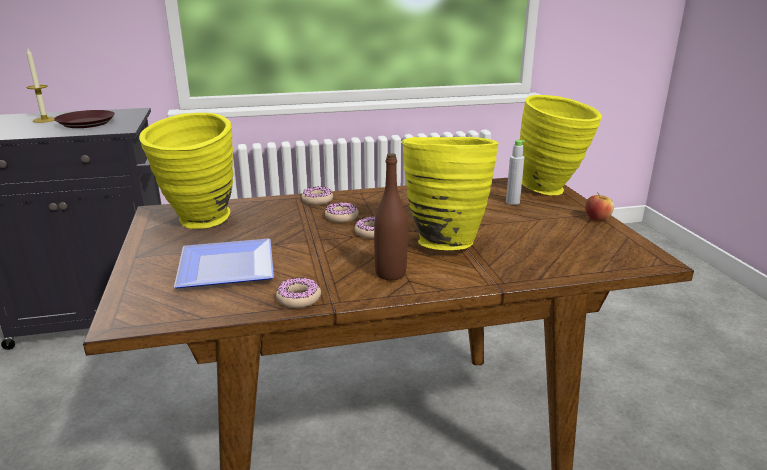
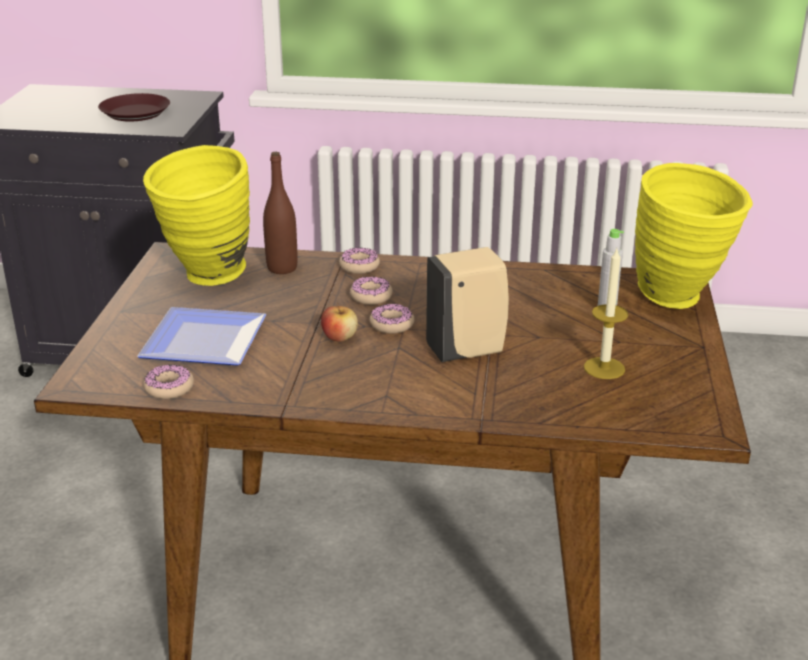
camera: 20 degrees right, 5 degrees up
(45, 120) = (92, 101): candle -> candle (604, 368)
(299, 298) = (255, 393): donut -> donut (169, 388)
(390, 274) = (372, 383): brown bottle -> brown bottle (282, 268)
(443, 240) = (468, 351): yellow vase -> beige soap dispenser
(597, 219) = (698, 355): apple -> apple (339, 337)

